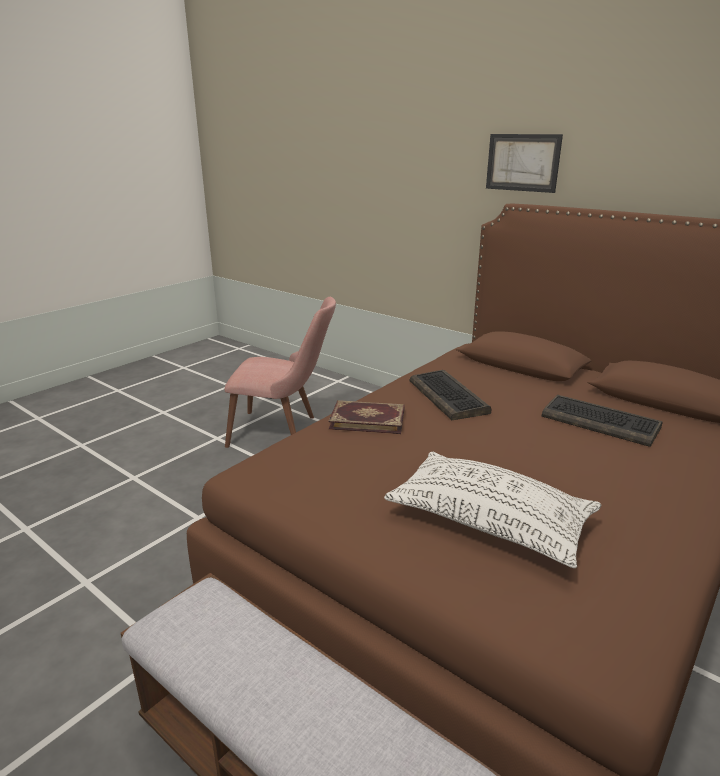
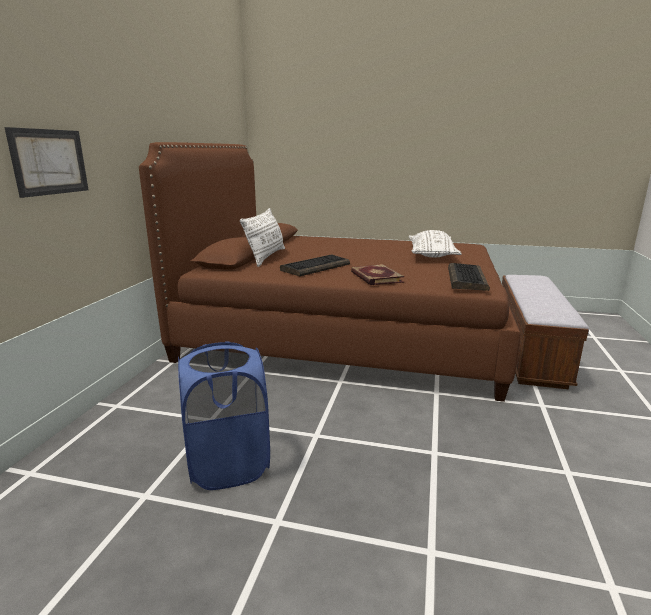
camera: 115 degrees left, 5 degrees down
(284, 431) = (228, 464): pink chair -> blue laundry basket
(522, 162) = (135, 105): picture -> picture (49, 162)
(533, 381) = (266, 257): none -> white pillow
(601, 422) = (312, 247): keyboard -> keyboard (466, 278)

